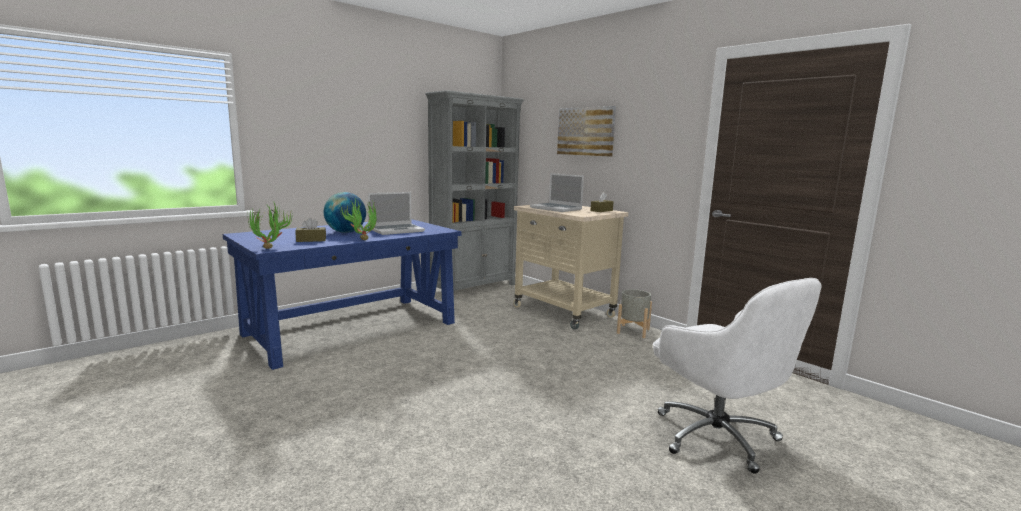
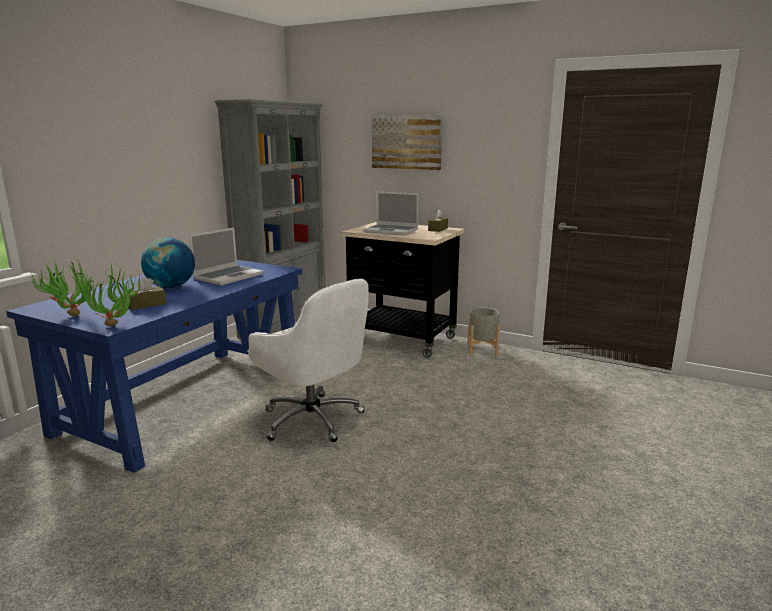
camera: 20 degrees left, 5 degrees up
(361, 239) = (206, 295): potted plant -> potted plant (69, 315)
(564, 312) = (402, 340): beige cart -> black cart
(715, 437) = (626, 442): white office chair -> white office chair (311, 420)

